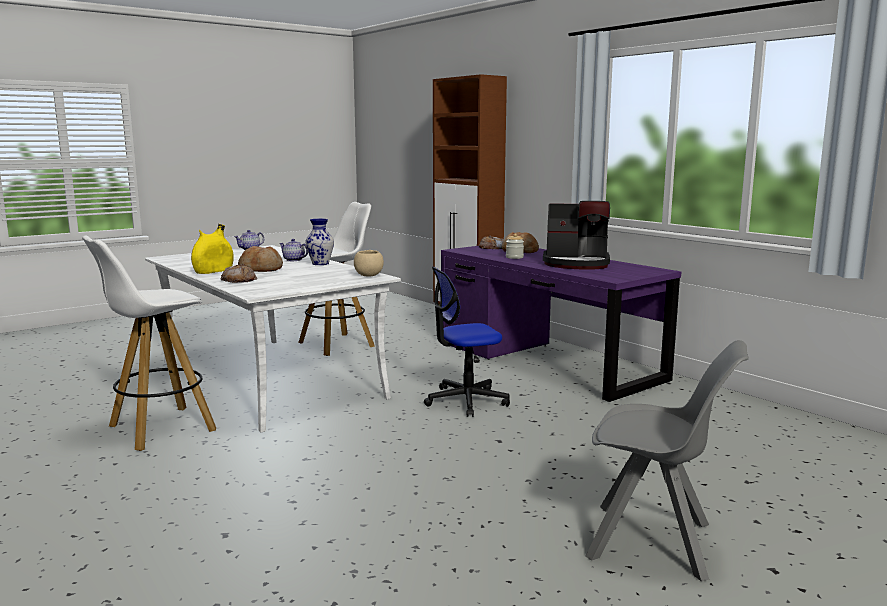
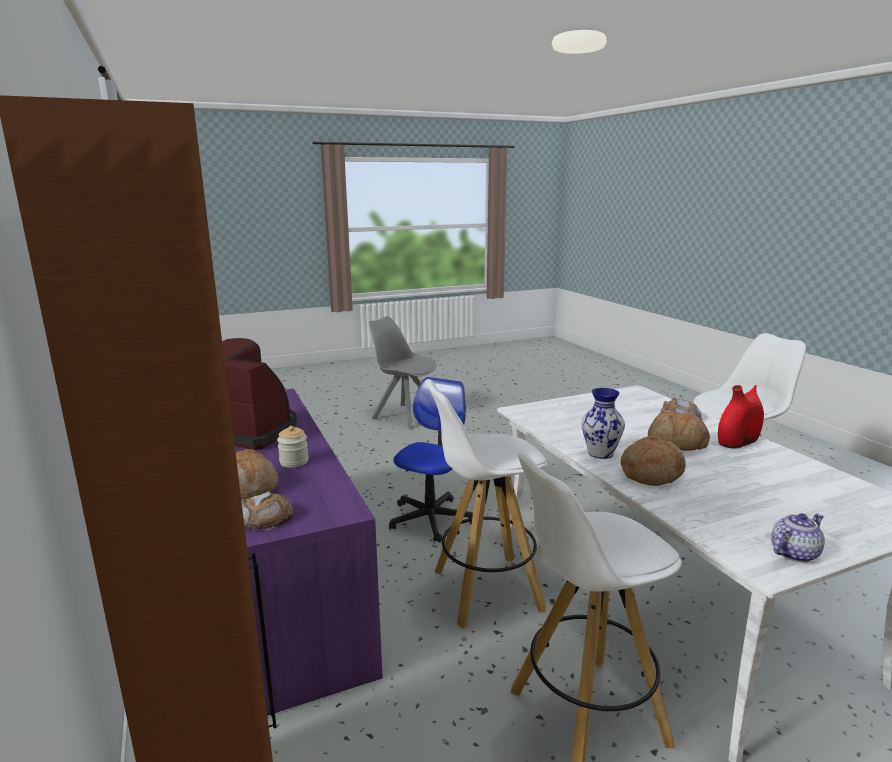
camera: 165 degrees left, 5 degrees up
(213, 271) = (738, 442): yellow vase -> red vase
(293, 260) = (650, 473): teapot -> bread
(368, 275) = (532, 415): beige bowl -> none
(398, 371) = (485, 590): none -> white stool
(466, 401) = (431, 519): office chair -> office chair turned 60 degrees counterclockwise

